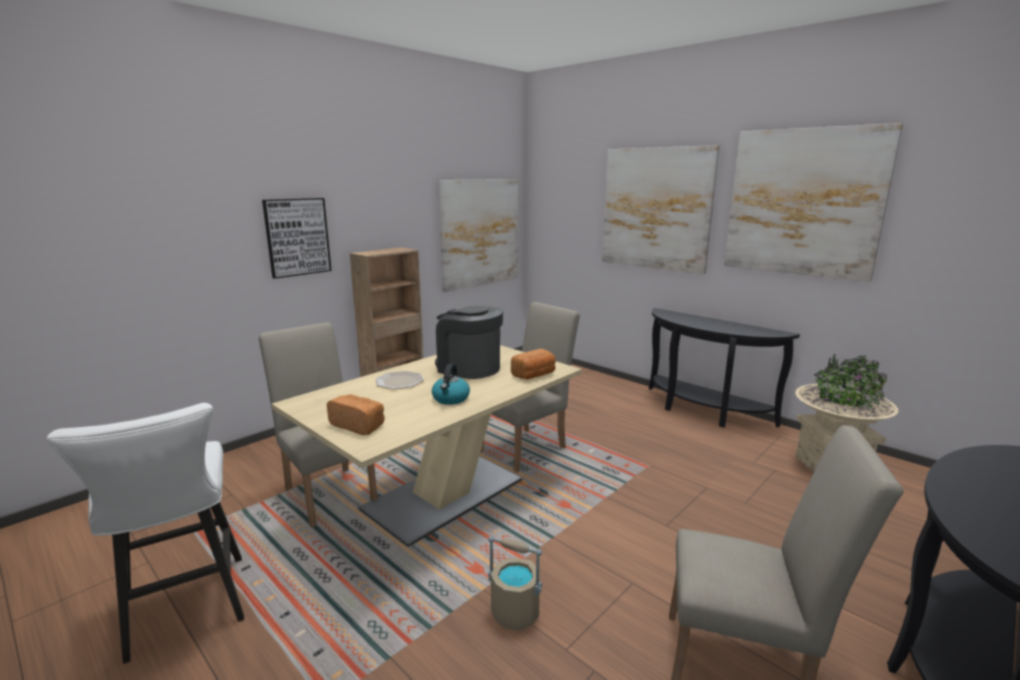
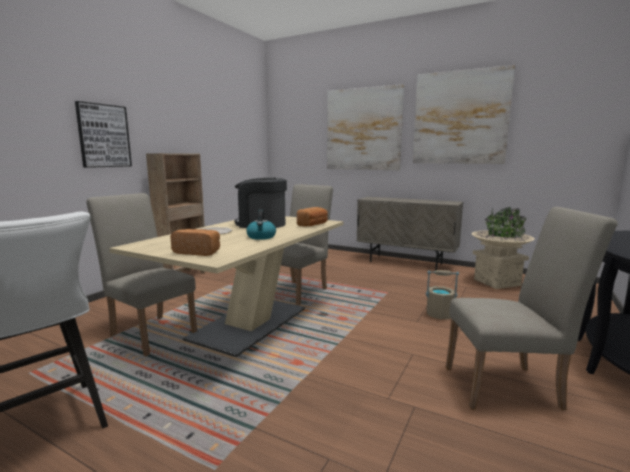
camera: 15 degrees left, 5 degrees down
(480, 233) = (238, 150): picture -> none
(515, 613) = (339, 383): beige bucket -> beige bucket (439, 315)
(702, 411) = (405, 263): black console table -> beige cabinet

